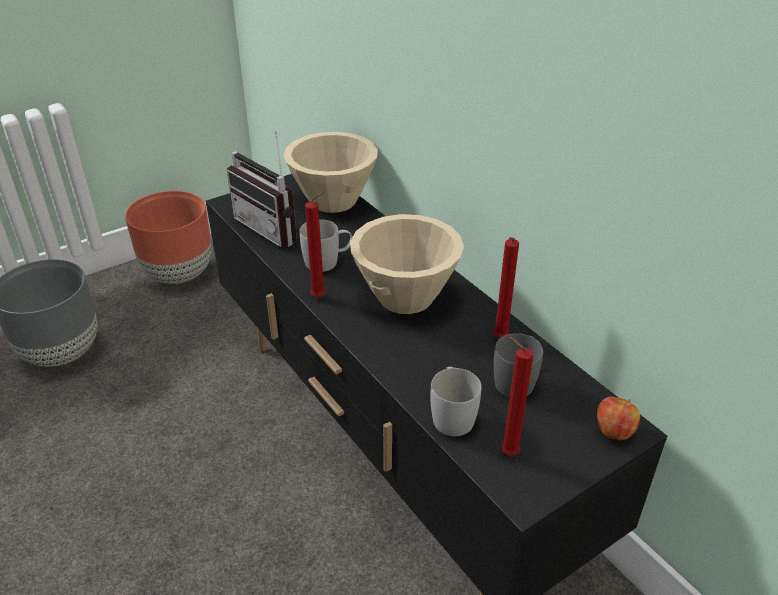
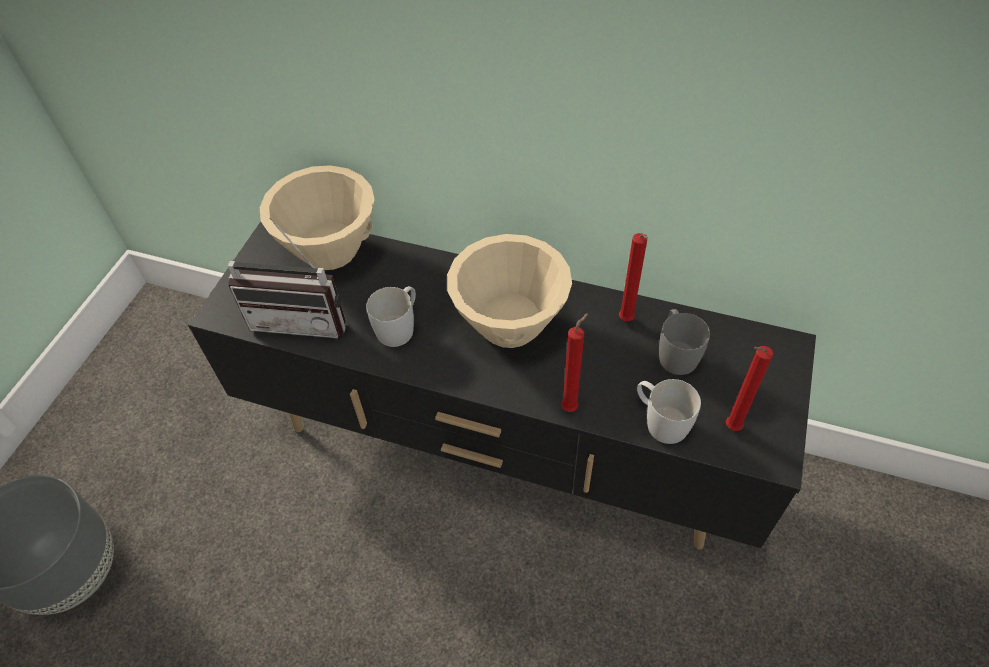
camera: 35 degrees left, 15 degrees up
(179, 275) = (121, 400): brown planter -> none
(320, 297) = (434, 371): red candle -> red candle (571, 406)
(613, 432) = (781, 356): apple -> none

